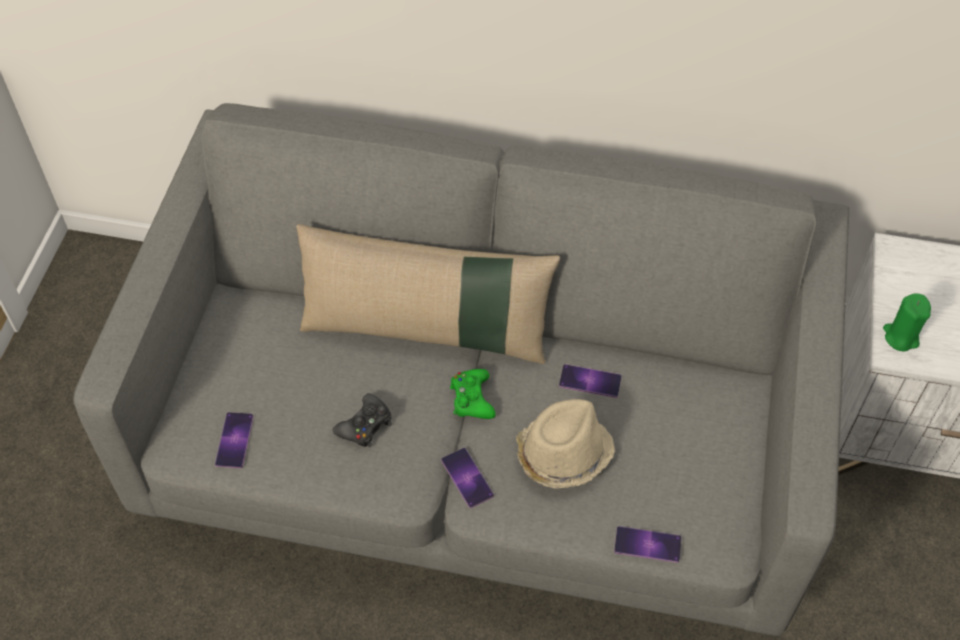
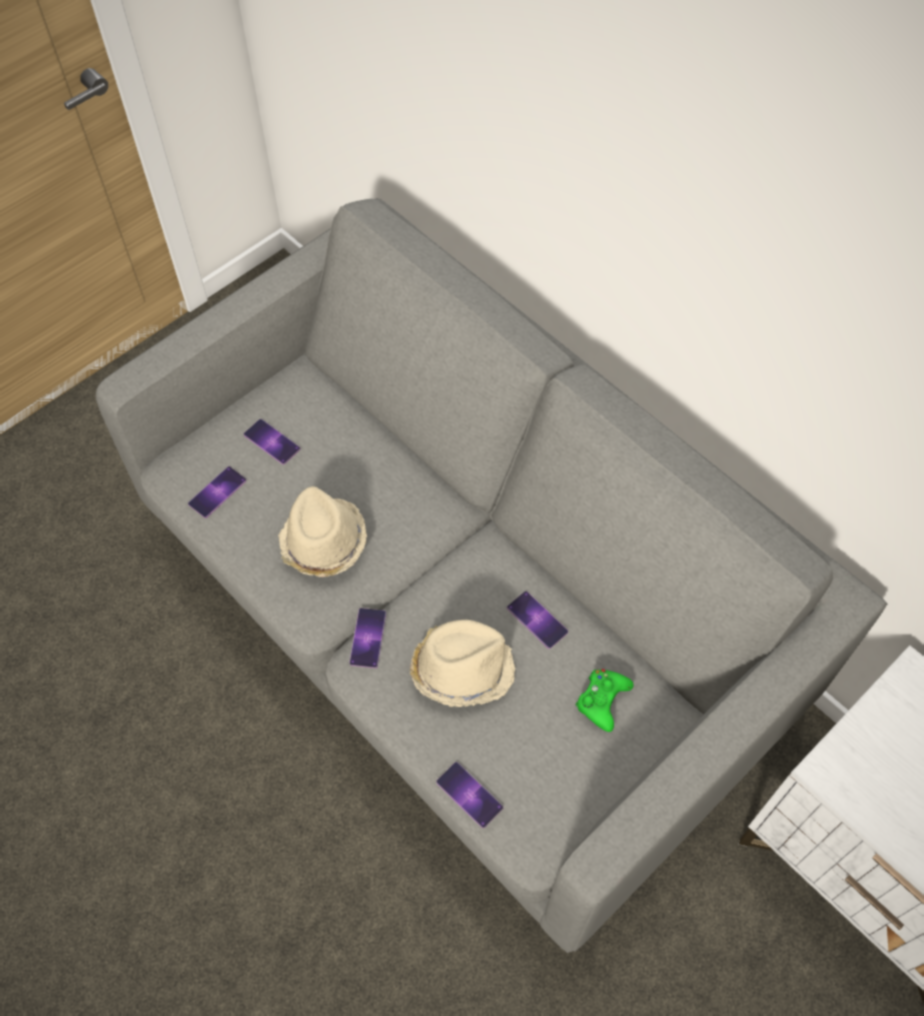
camera: 35 degrees right, 5 degrees up
(249, 371) = (272, 442): none -> phone
(365, 426) = (323, 542): black game controller -> beige hat
(427, 330) = (436, 491): beige pillow -> none
(472, 399) = (425, 573): green game controller -> green game controller (602, 700)
(900, 336) = (847, 761): green candle -> none

